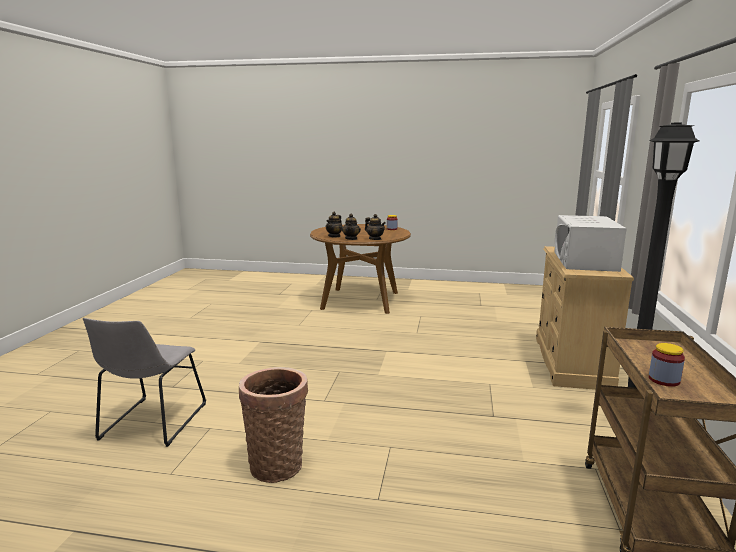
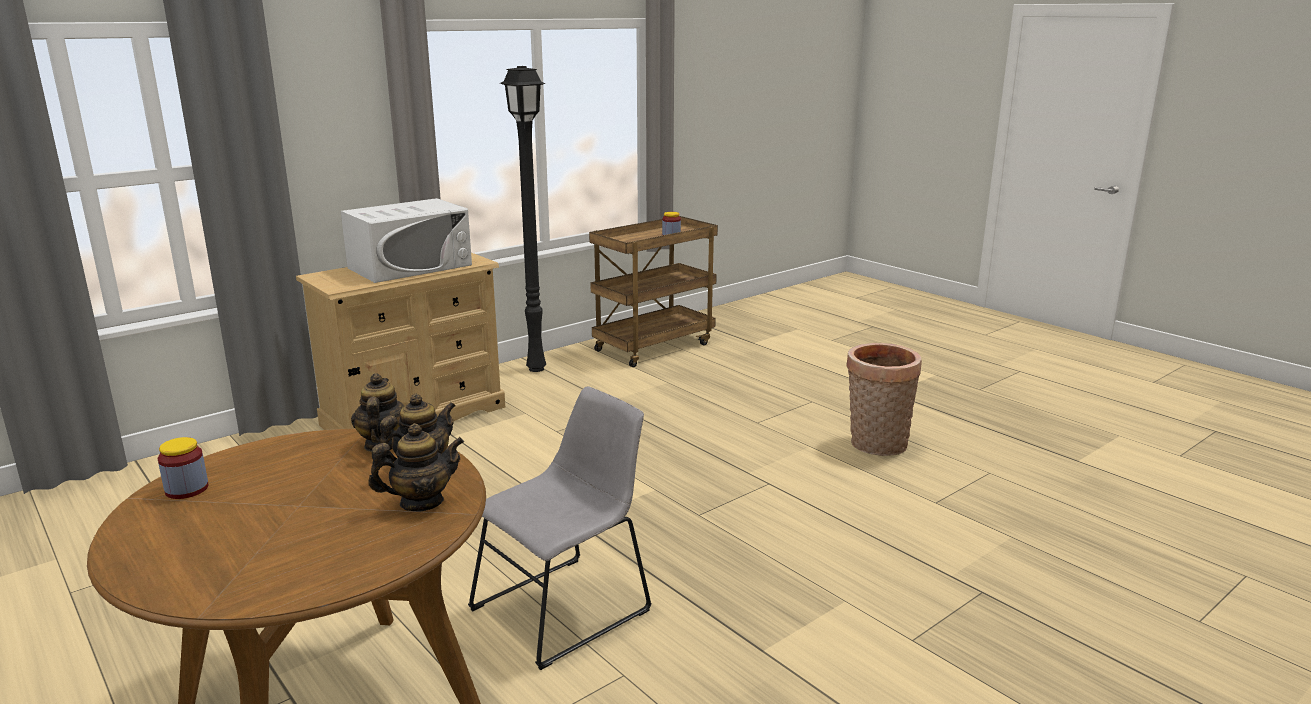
camera: 140 degrees left, 5 degrees up
(151, 423) = (1015, 536): grey chair -> grey chair (567, 607)

